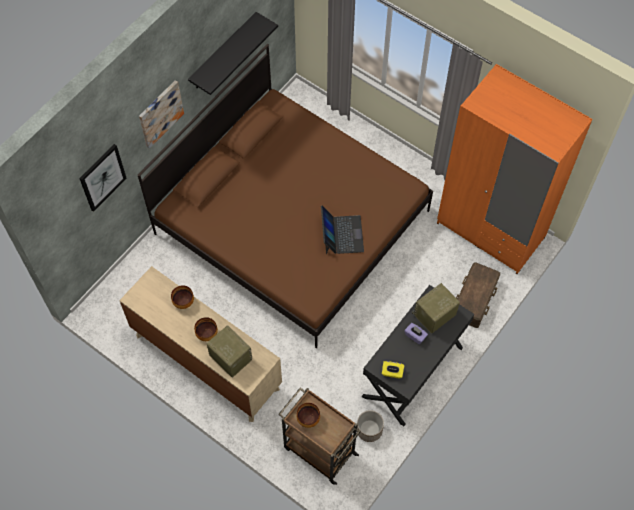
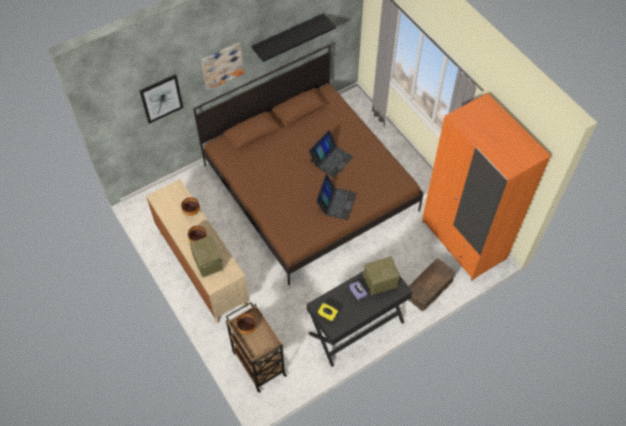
camera: 20 degrees right, 5 degrees down
(314, 184) = (331, 159): none -> laptop
(369, 430) = (303, 360): planter -> none

